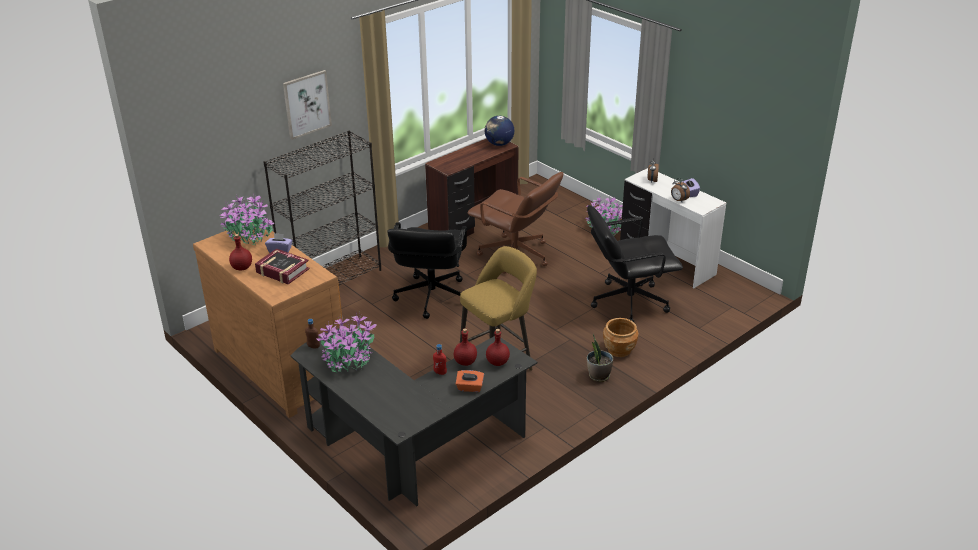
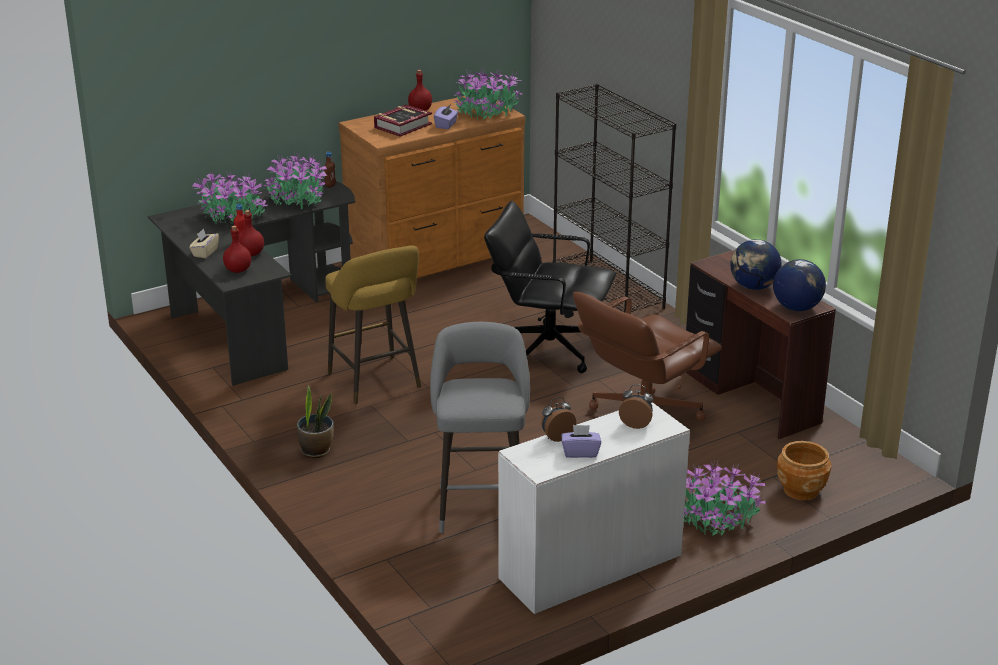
camera: 100 degrees right, 5 degrees down
(307, 104) = (651, 53): picture -> none
(392, 389) = (232, 217): none -> potted plant
(469, 388) = (205, 253): orange tissue box -> beige tissue box
(476, 156) = (753, 287): none -> globe
(619, 349) = (365, 476): brown planter -> brown planter (801, 490)
(628, 302) = (481, 504): black office chair -> grey stool

